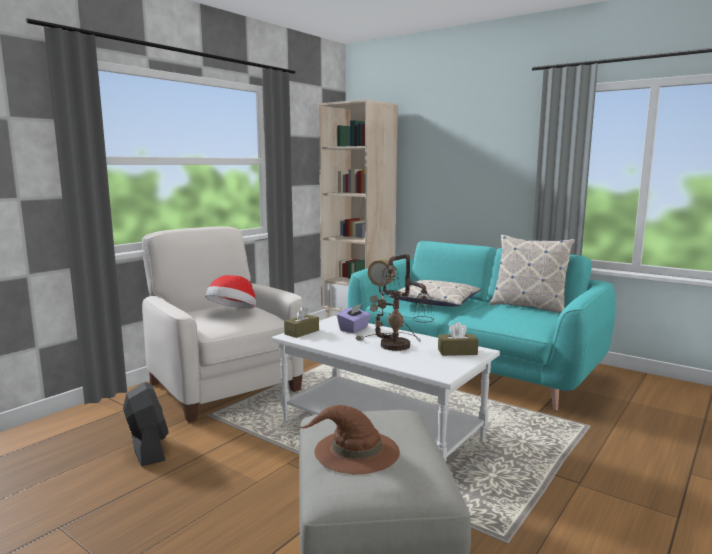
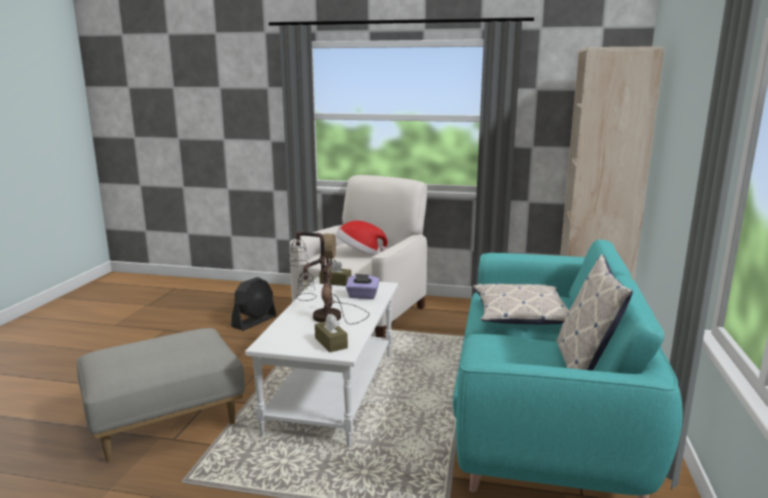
camera: 65 degrees right, 5 degrees up
(355, 451) = (146, 347): brown hat -> none

